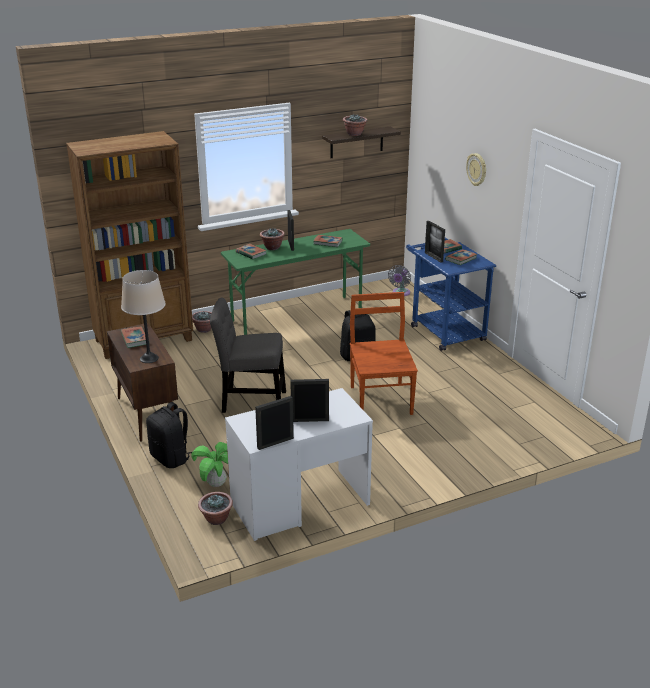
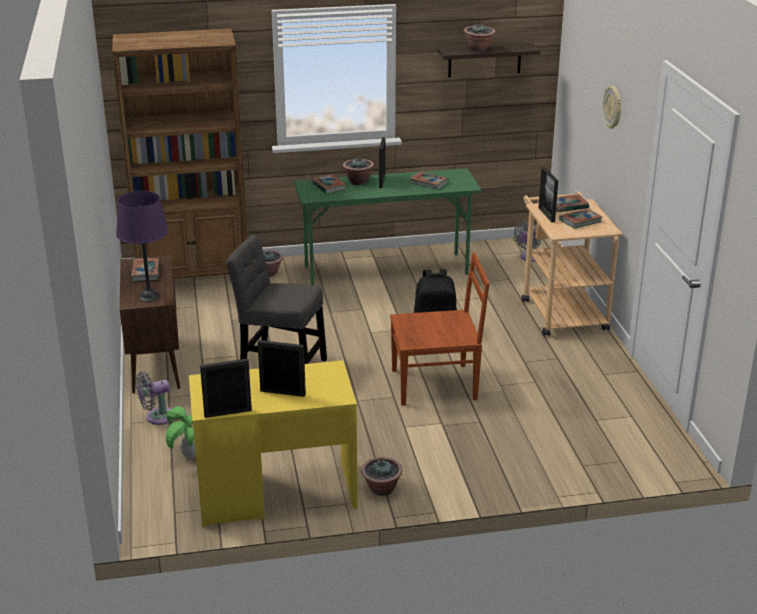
camera: 15 degrees right, 0 degrees up
(149, 358) = (149, 296): beige table lamp -> purple table lamp
(171, 458) = (157, 417): black backpack -> grey fan
(216, 519) = (172, 495): potted plant -> potted plant (381, 489)
(300, 503) = (276, 493): white desk -> yellow desk
(381, 399) = (436, 384): brown chair -> brown chair turned 75 degrees clockwise
(444, 330) = (561, 311): blue cart -> beige cart

